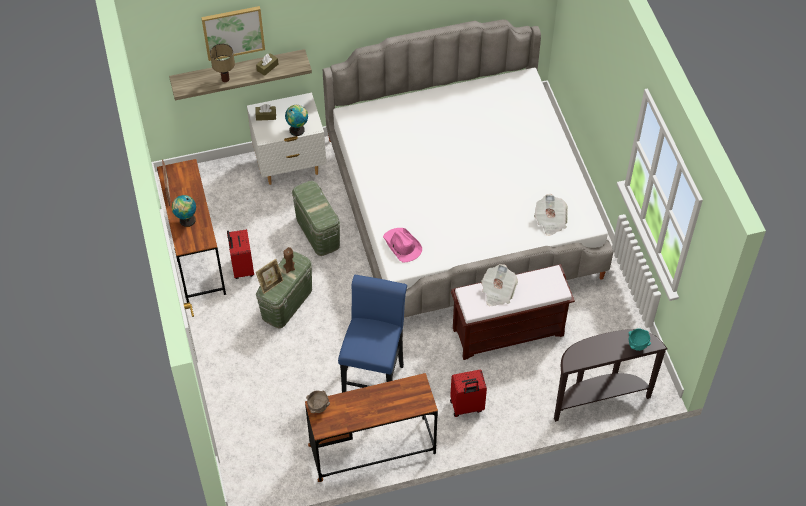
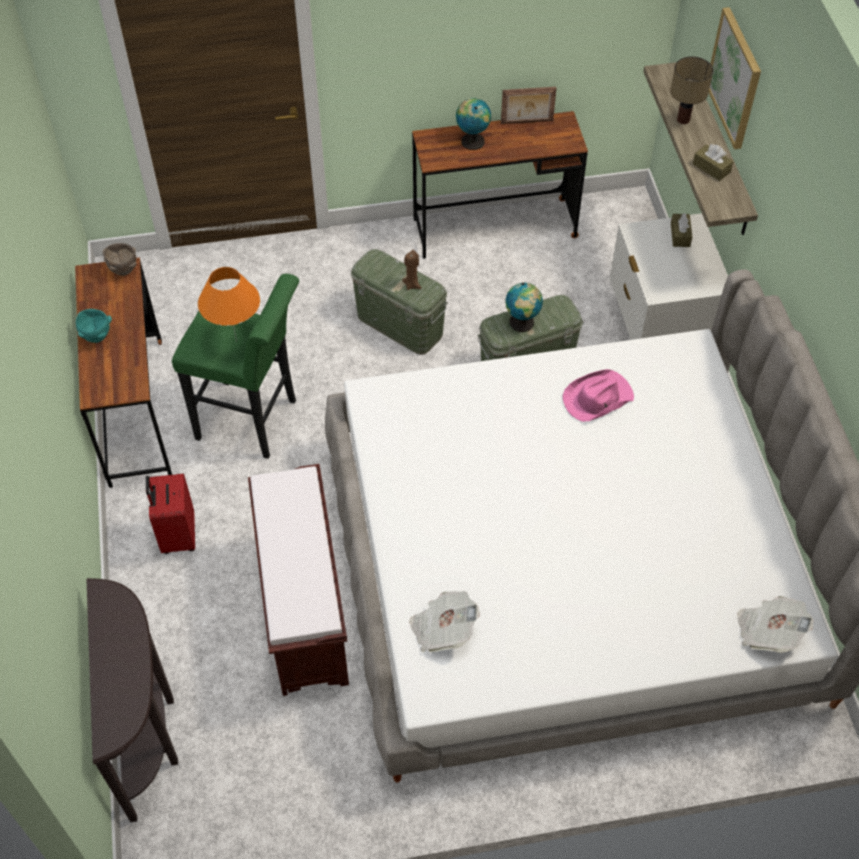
camera: 95 degrees right, 0 degrees up
(242, 268) = (466, 276): red suitcase -> none
(270, 284) = (386, 263): picture frame -> none
(298, 129) = (652, 272): globe -> globe (522, 324)
(374, 377) = (254, 421): blue stool -> green stool
(376, 331) = (236, 342): none -> orange table lamp
(402, 246) = (412, 401): pink hat -> pink hat (597, 398)
(497, 292) = (297, 525): newspaper -> newspaper (768, 631)
(637, 346) = (109, 708): turquoise bowl -> turquoise bowl (97, 337)

